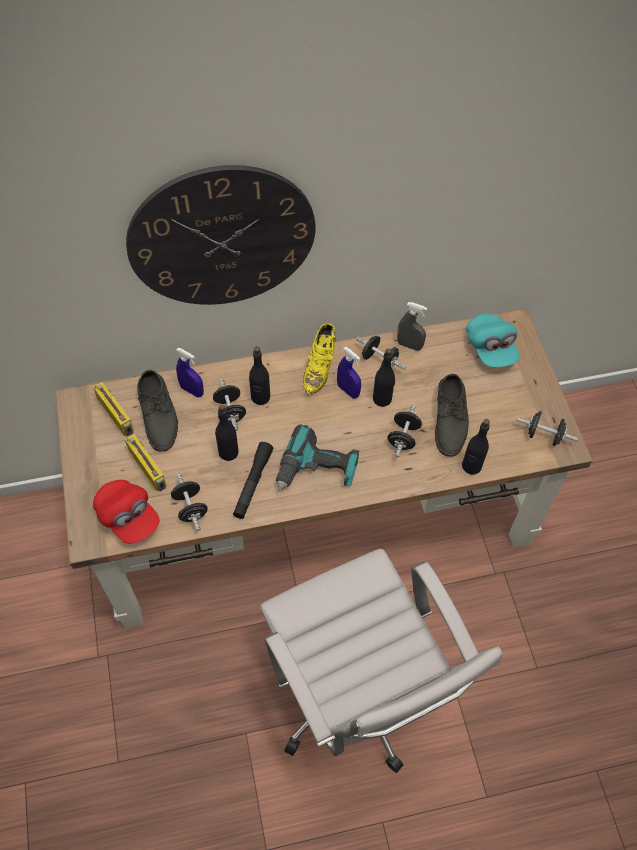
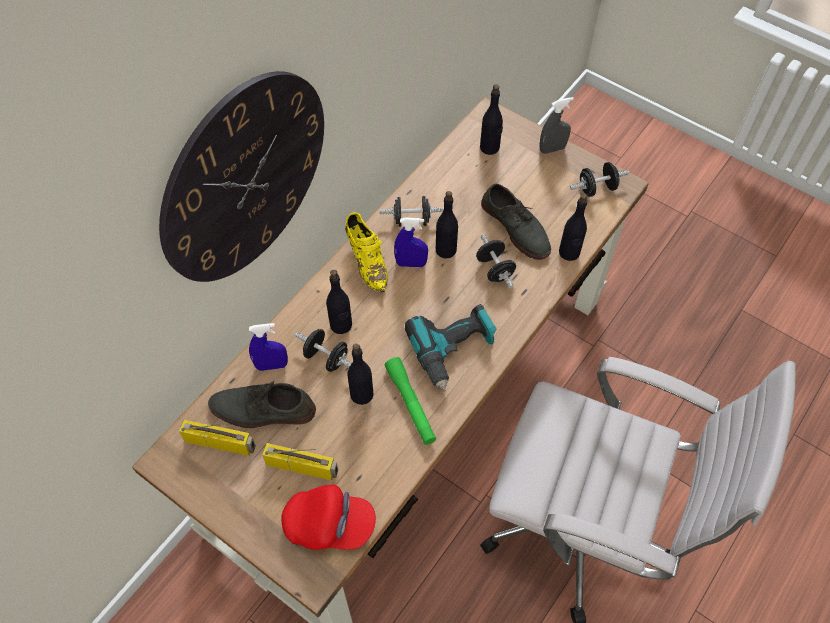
camera: 40 degrees left, 0 degrees up
(159, 414) = (262, 410): grey shoe -> grey shoe turned 150 degrees clockwise
(190, 508) = (378, 469): black dumbbell -> none
(253, 483) = (410, 404): black flashlight -> green flashlight
(409, 345) = (423, 189): grey spray bottle -> grey spray bottle (552, 149)
(490, 349) = (490, 148): turquoise cap -> black bottle

